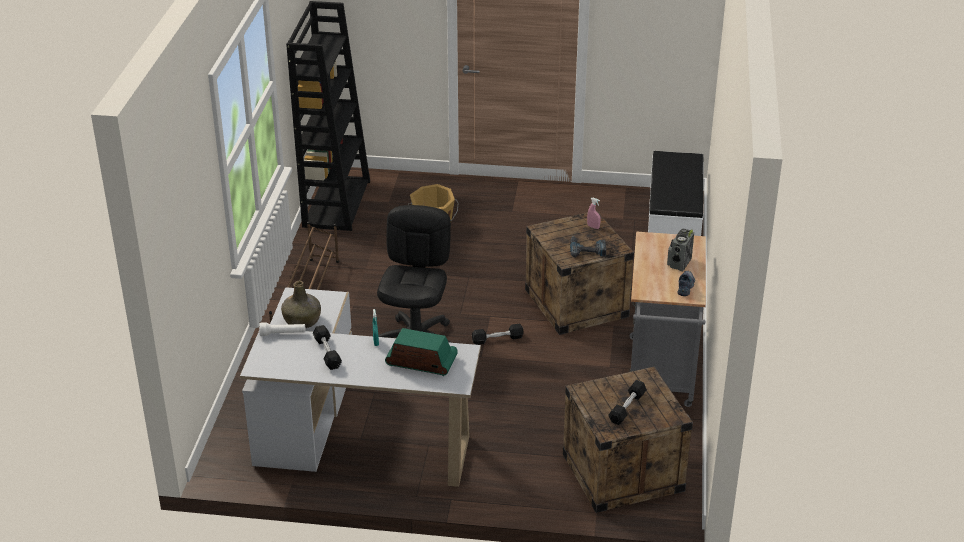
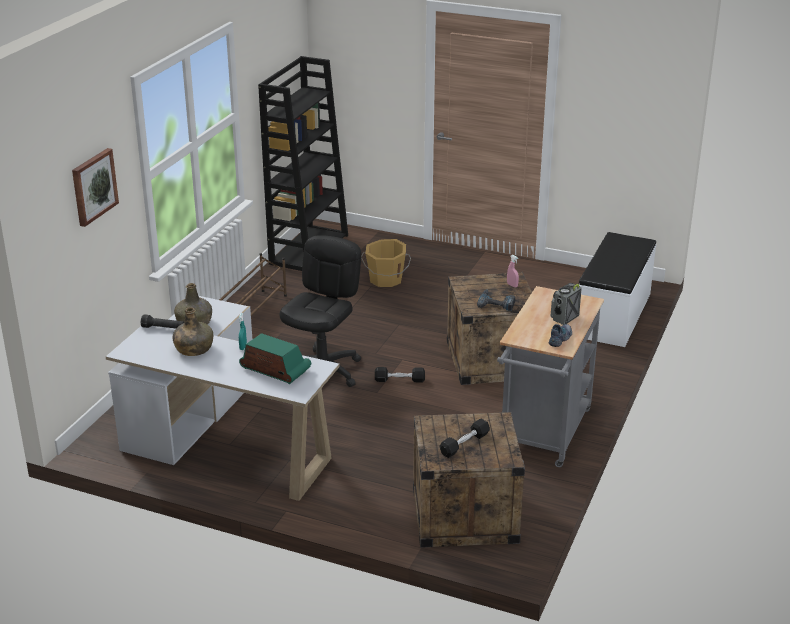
camera: 15 degrees right, 5 degrees down
(194, 199) = (93, 186): none -> picture
(283, 334) = (163, 328): white flashlight -> black flashlight
(327, 353) = (194, 349): black dumbbell -> green bottle

